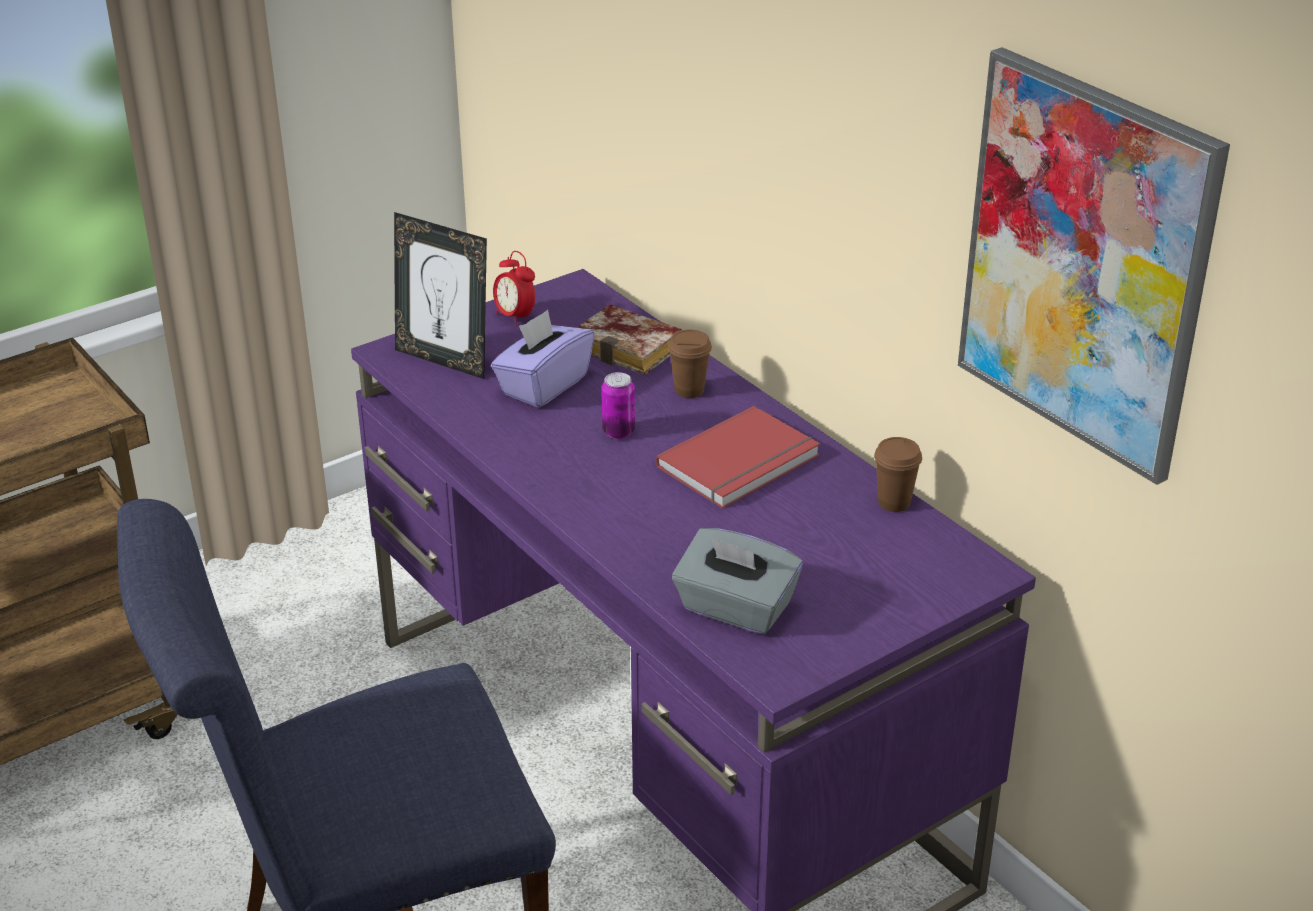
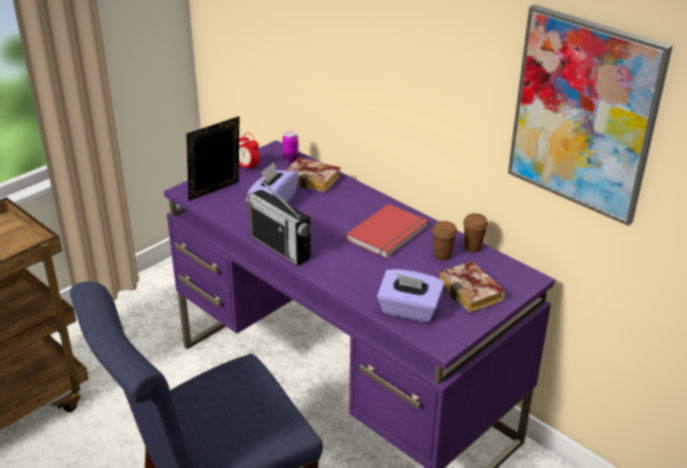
camera: 10 degrees left, 0 degrees up
(444, 360) = (216, 193): picture frame -> picture frame turned 120 degrees clockwise
(531, 470) = (280, 247): none -> radio
(618, 432) = (320, 223): can -> can (290, 160)
(689, 390) = (350, 198): brown cup -> brown cup (442, 255)
(735, 609) = (409, 310): grey tissue box -> purple tissue box
(868, 588) = (473, 293): none -> book

